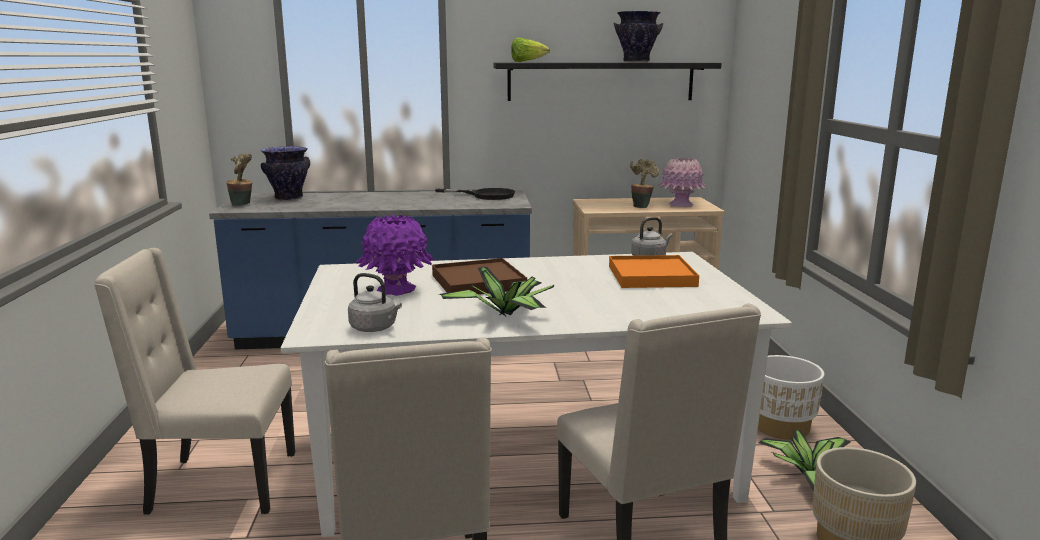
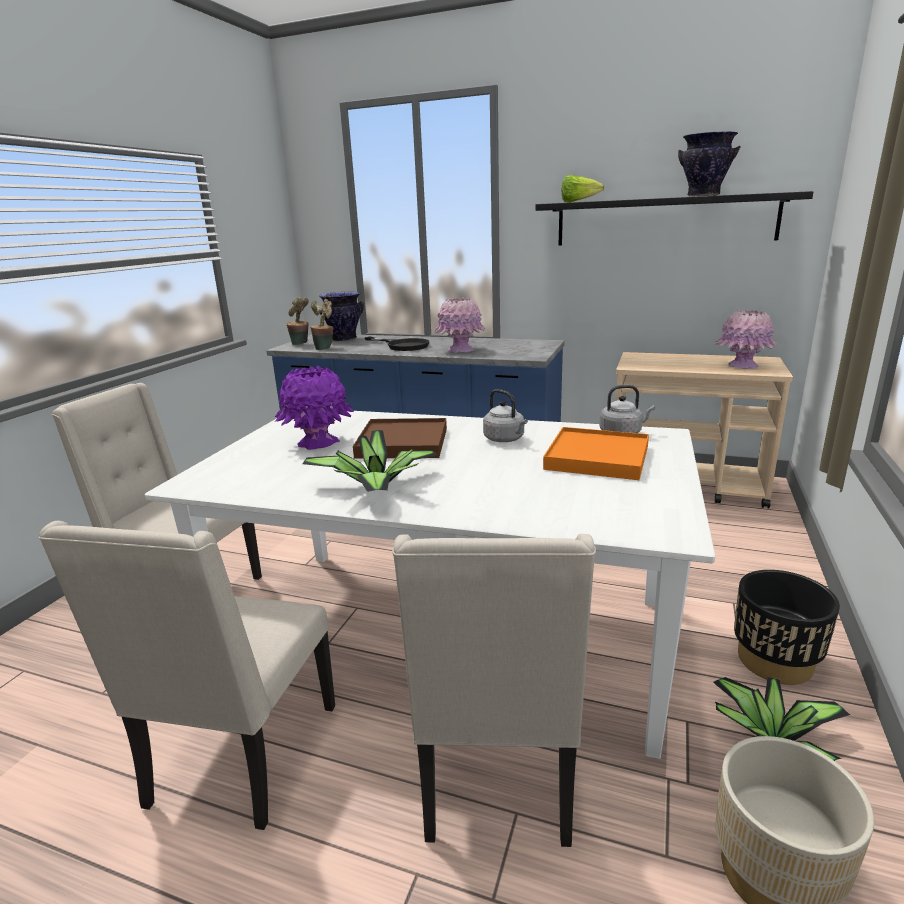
camera: 25 degrees right, 5 degrees up
(375, 328) = (241, 485): grey kettle -> grey kettle (505, 439)
(436, 202) = (460, 350): none -> pink vase
(485, 195) = (517, 345): black frying pan -> black frying pan (402, 346)
(641, 206) = (691, 365): potted plant -> potted plant (325, 348)
(781, 426) = (775, 661): white planter -> black planter

